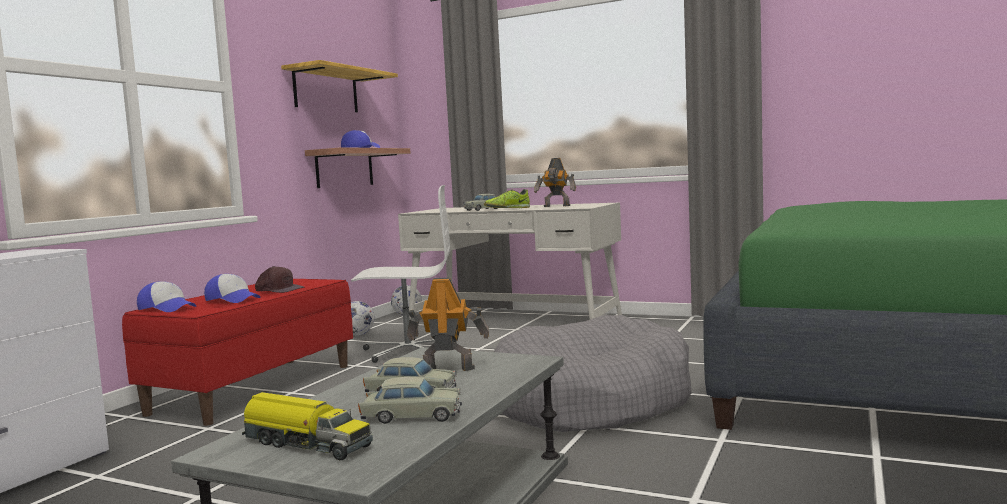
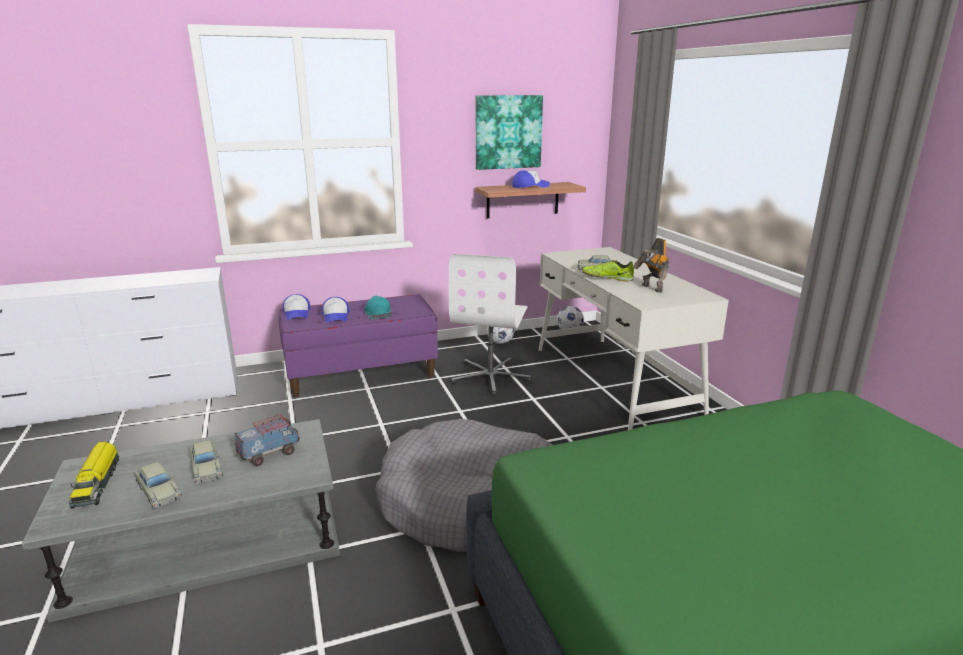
camera: 45 degrees right, 15 degrees up
(254, 388) = (361, 374): red bench -> purple bench
(279, 289) = (378, 313): brown cap -> turquoise cap
(326, 91) = (508, 132): shelf -> picture
(408, 350) = (491, 377): white office chair -> white office chair turned 60 degrees clockwise
(448, 368) = (269, 454): toy robot -> toy truck

